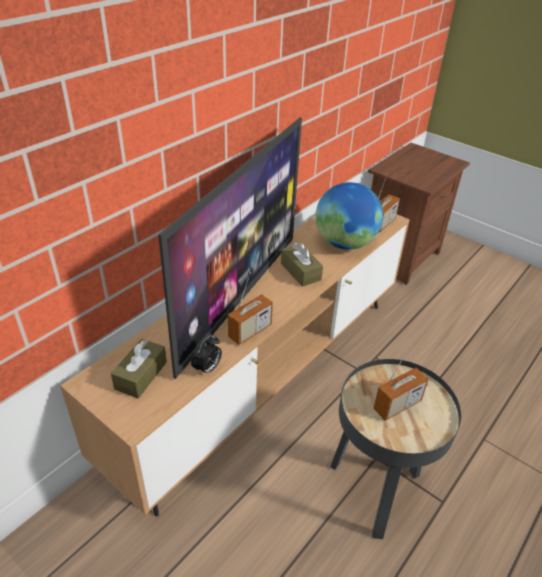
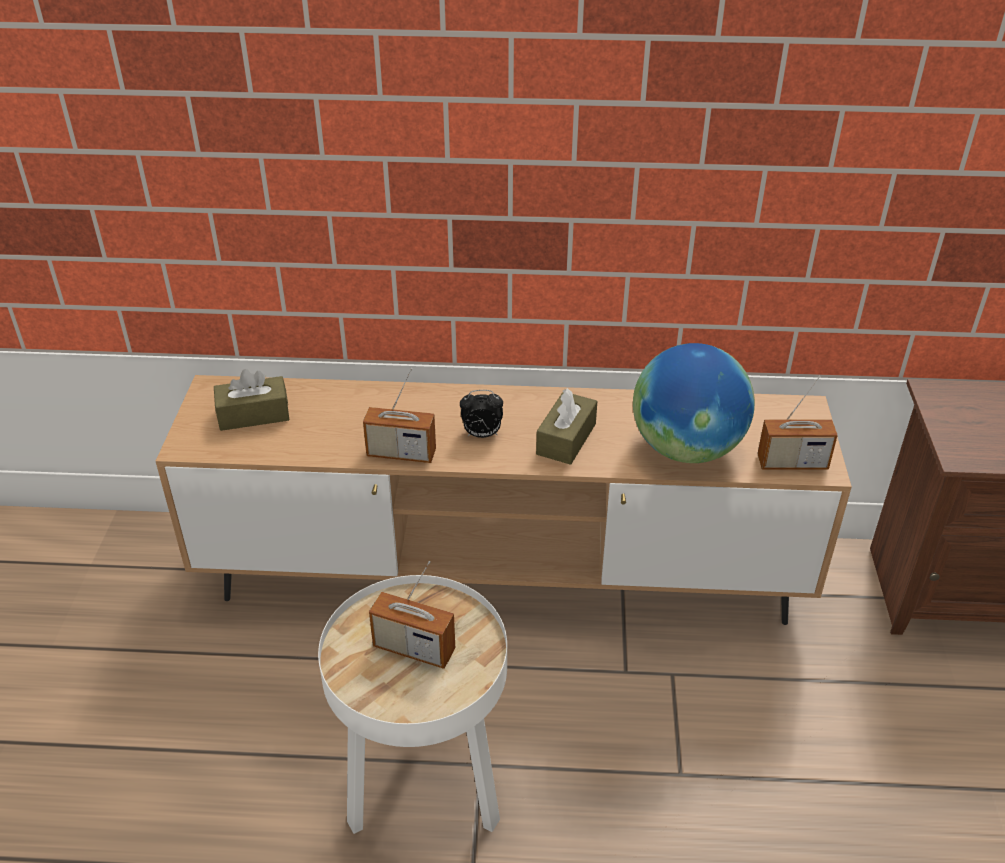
camera: 55 degrees right, 0 degrees up
(207, 368) = (307, 453): alarm clock -> alarm clock (481, 434)
(238, 297) = (452, 414): television -> none
(375, 489) = (425, 788): black side table -> white side table

